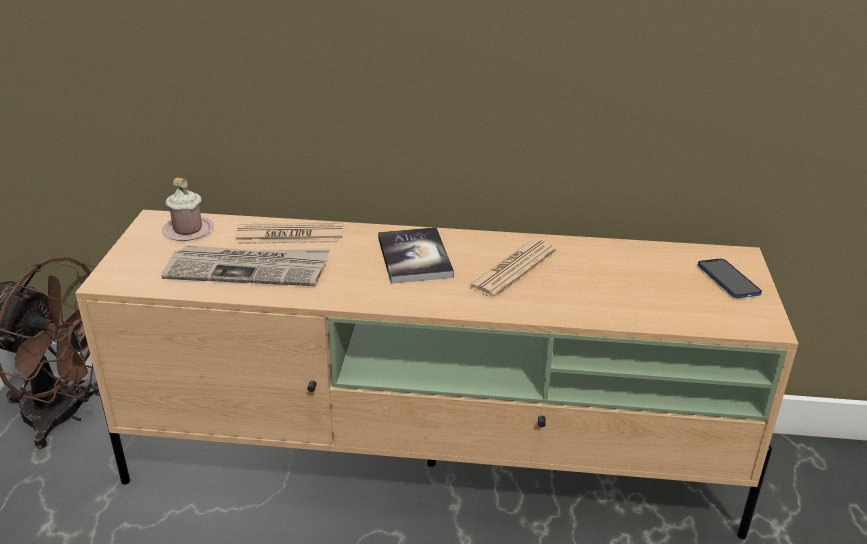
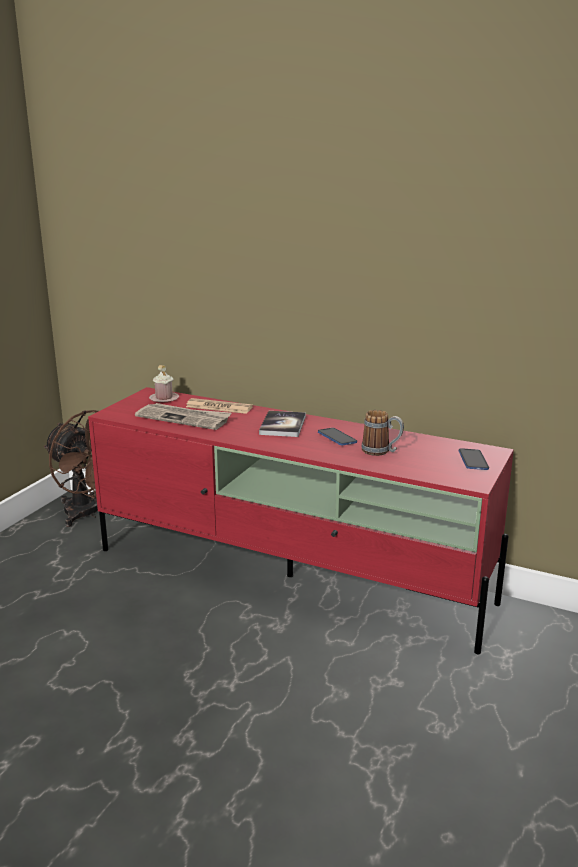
camera: 20 degrees right, 10 degrees down
(435, 465) = (291, 576): beige tv stand -> red tv stand
(512, 269) = (337, 438): newspaper -> phone
(594, 286) = (381, 451): none -> mug

